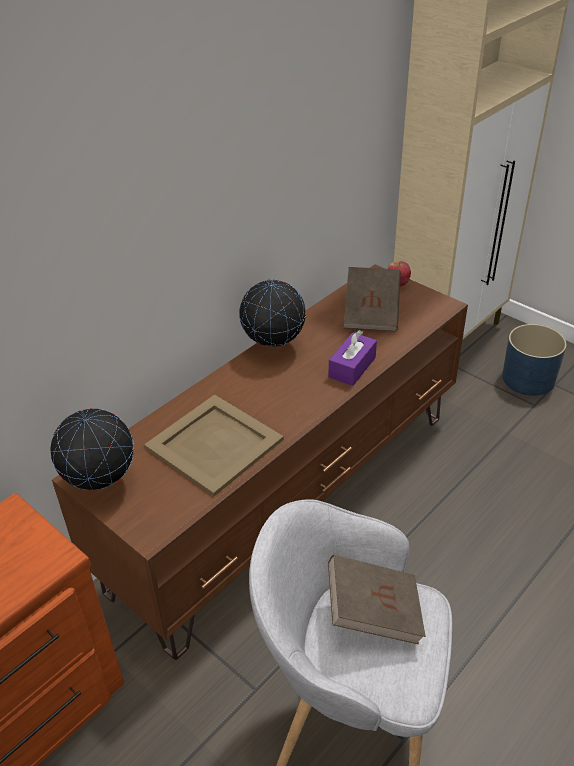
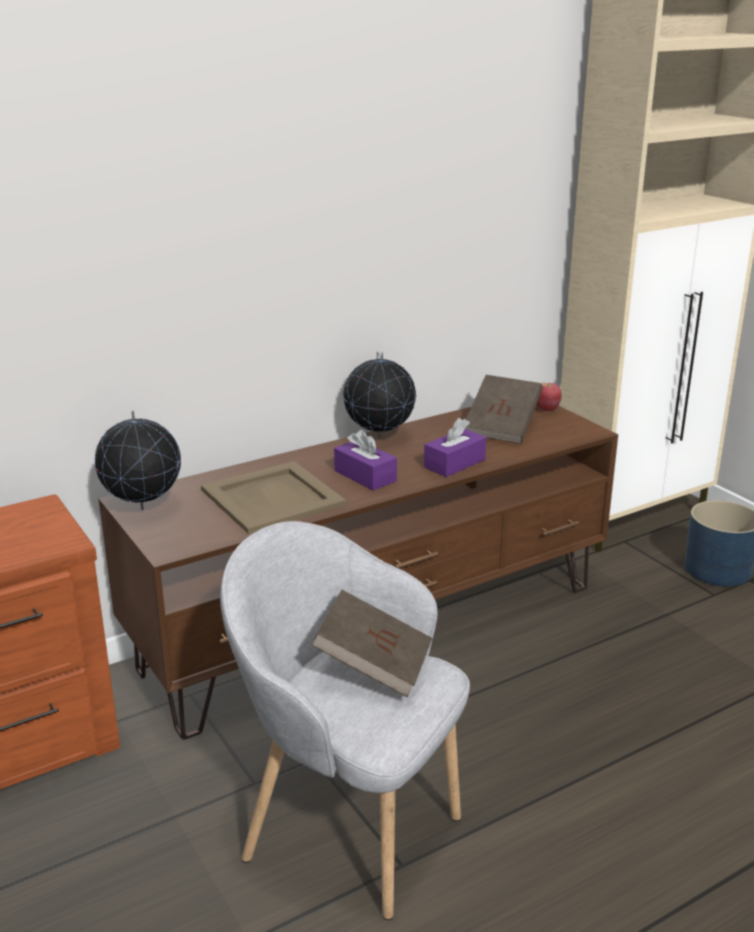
camera: 15 degrees right, 15 degrees down
(283, 399) = (365, 476): none -> purple tissue box

